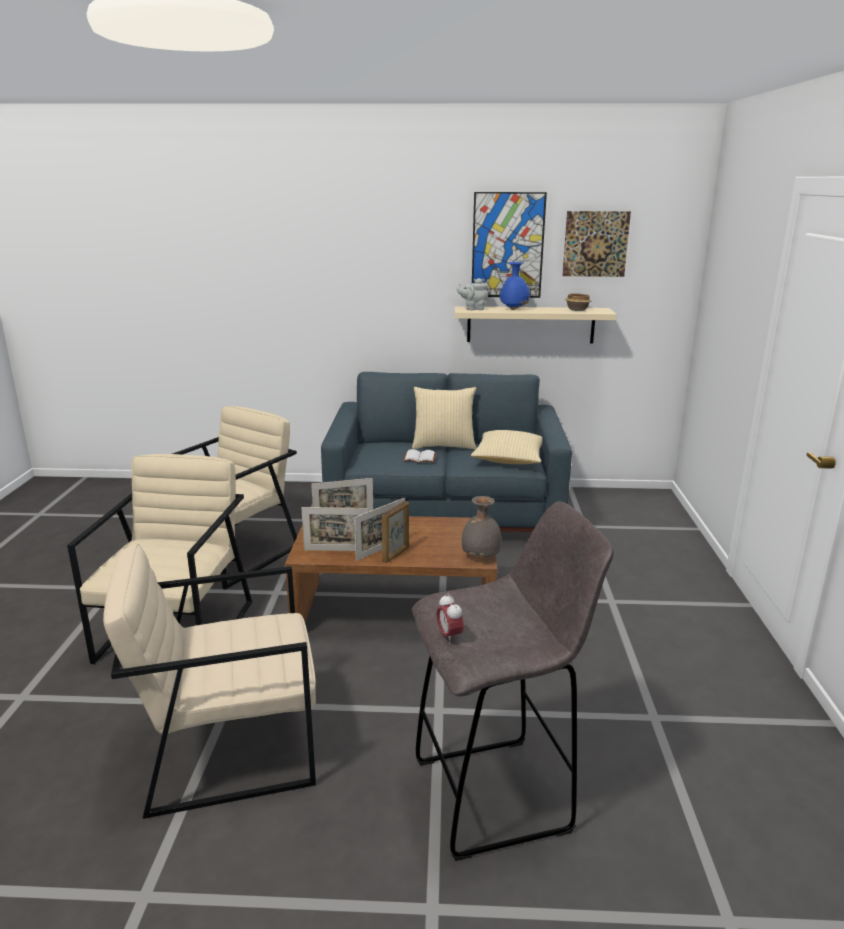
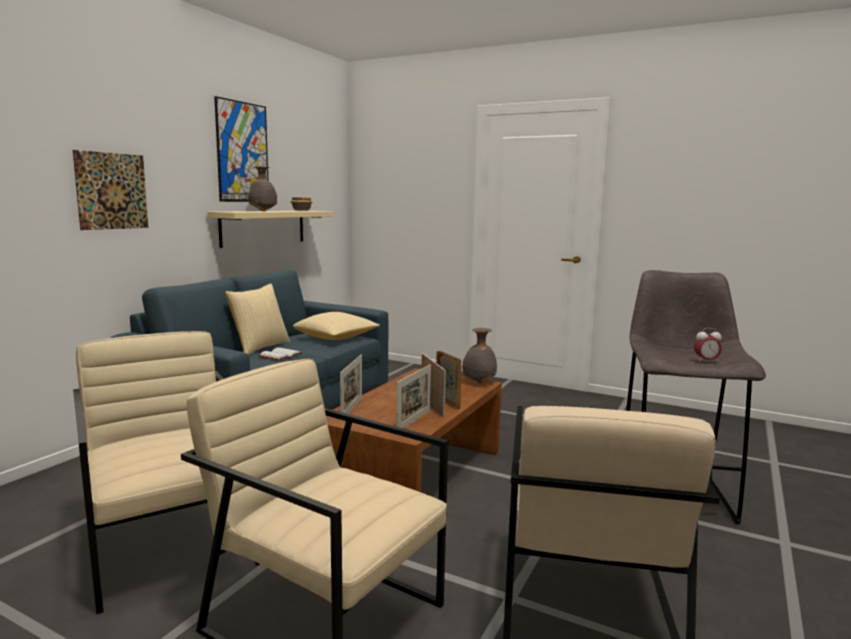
camera: 65 degrees left, 10 degrees down
(473, 309) = (235, 211): grey teapot -> none
(514, 309) = (263, 211): blue vase -> grey vase
(595, 244) = (297, 156): picture -> picture (112, 191)

